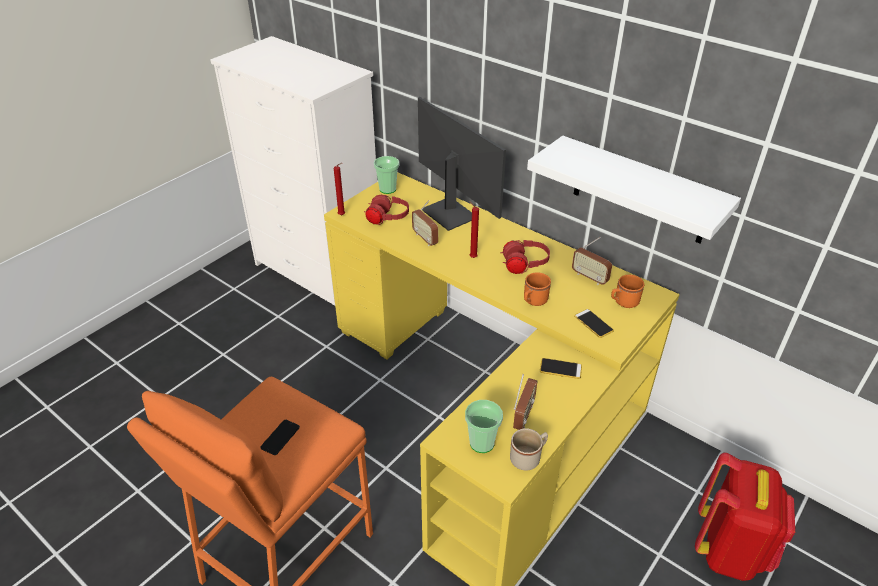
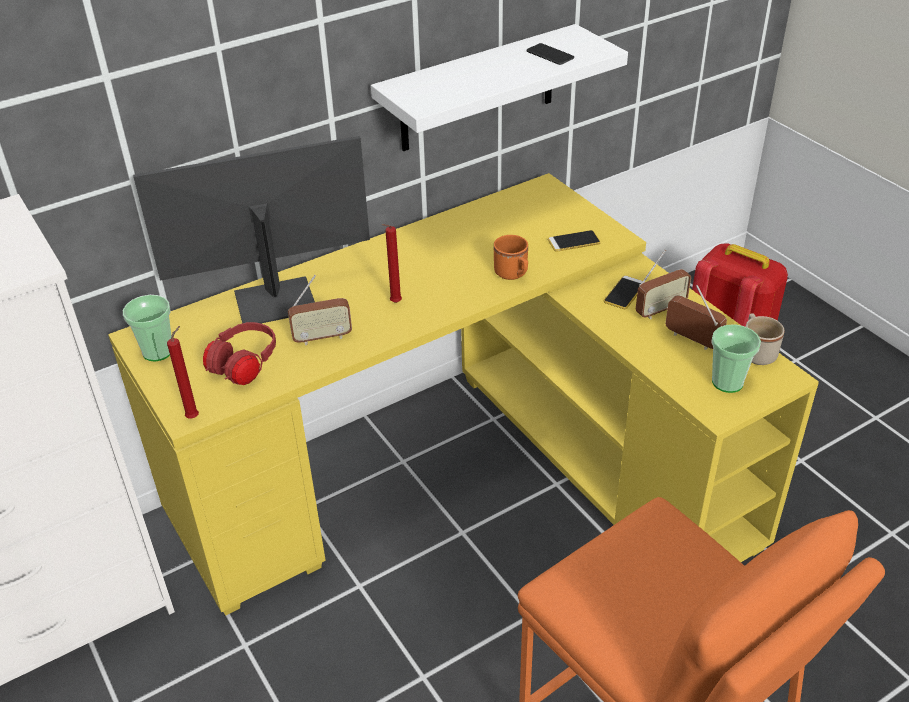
camera: 70 degrees left, 0 degrees up
(280, 437) = (666, 584): phone -> phone (550, 55)
(524, 265) = (438, 264): red headphones -> none
(589, 277) = (489, 222): radio -> radio (660, 310)
(623, 302) = (546, 211): orange mug -> none

